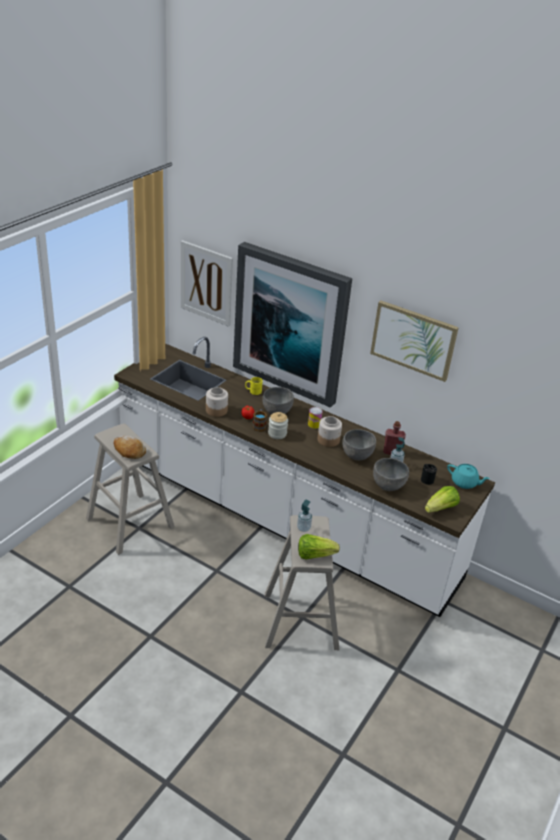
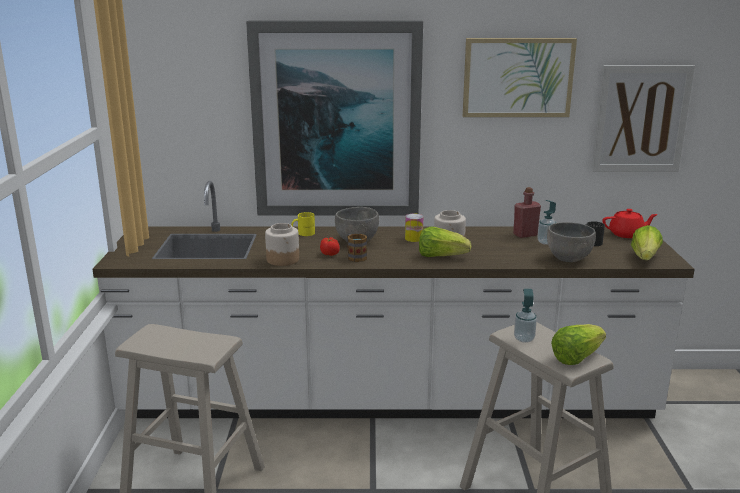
camera: 30 degrees left, 15 degrees down
(129, 451) = (193, 348): bread -> none
(206, 283) = (191, 106): picture -> picture (641, 119)
(277, 434) = (386, 257): jar -> none
(310, 448) = (441, 256): none -> lettuce
(357, 456) = (498, 247): grey bowl -> none
(464, 483) = (627, 234): turquoise teapot -> red teapot

